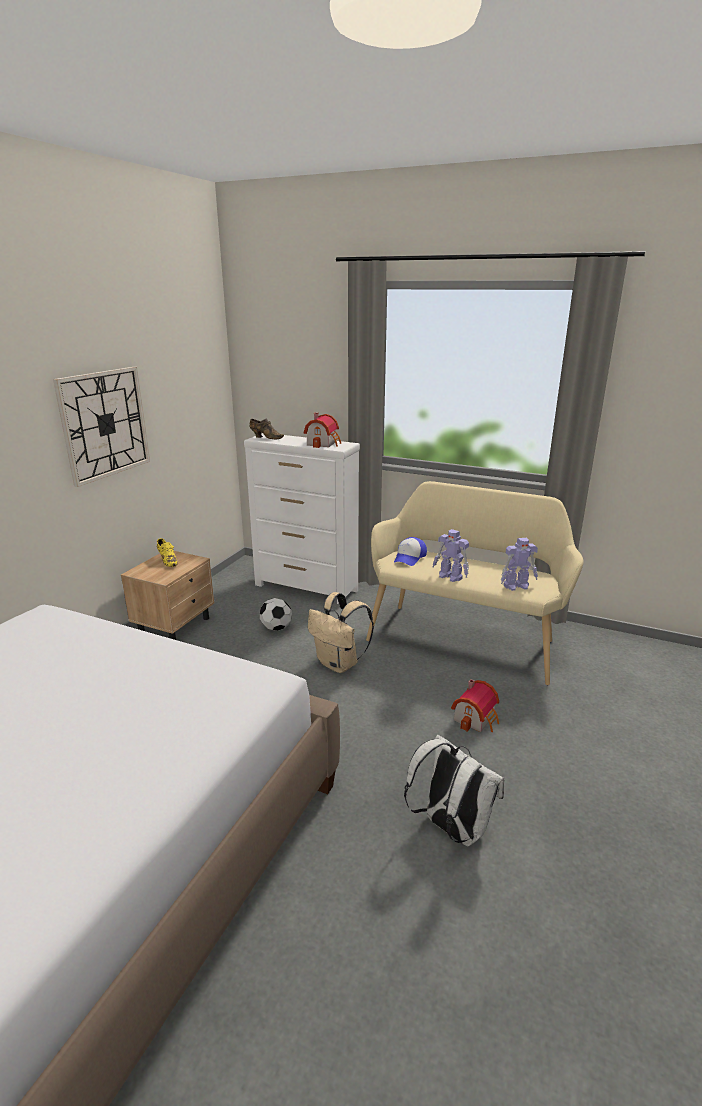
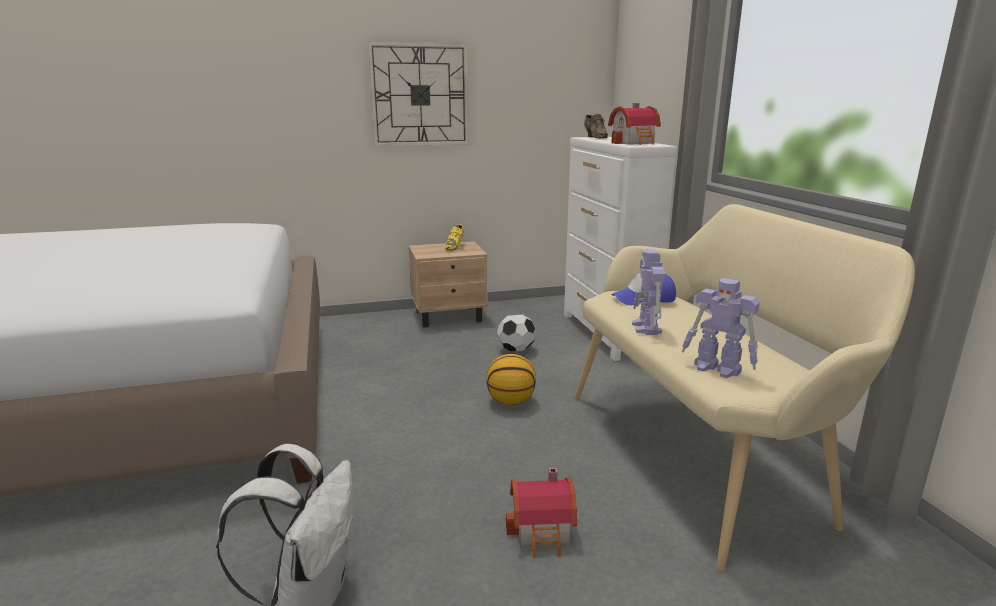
camera: 50 degrees right, 5 degrees down
(339, 664) = (511, 402): beige backpack -> basketball

